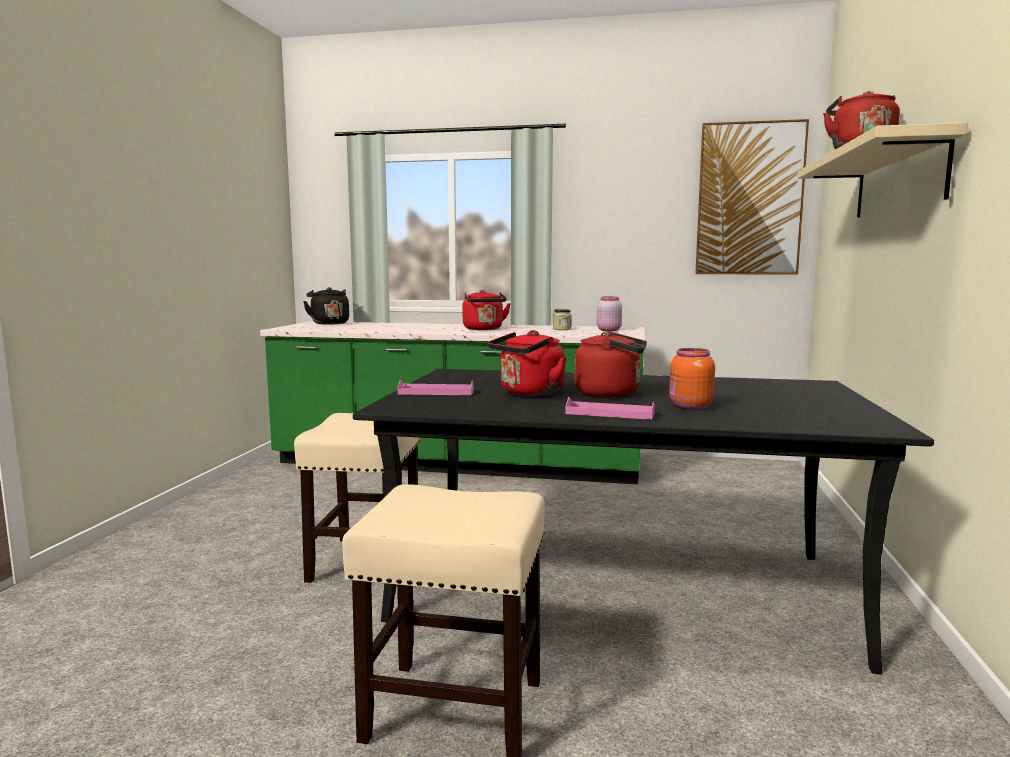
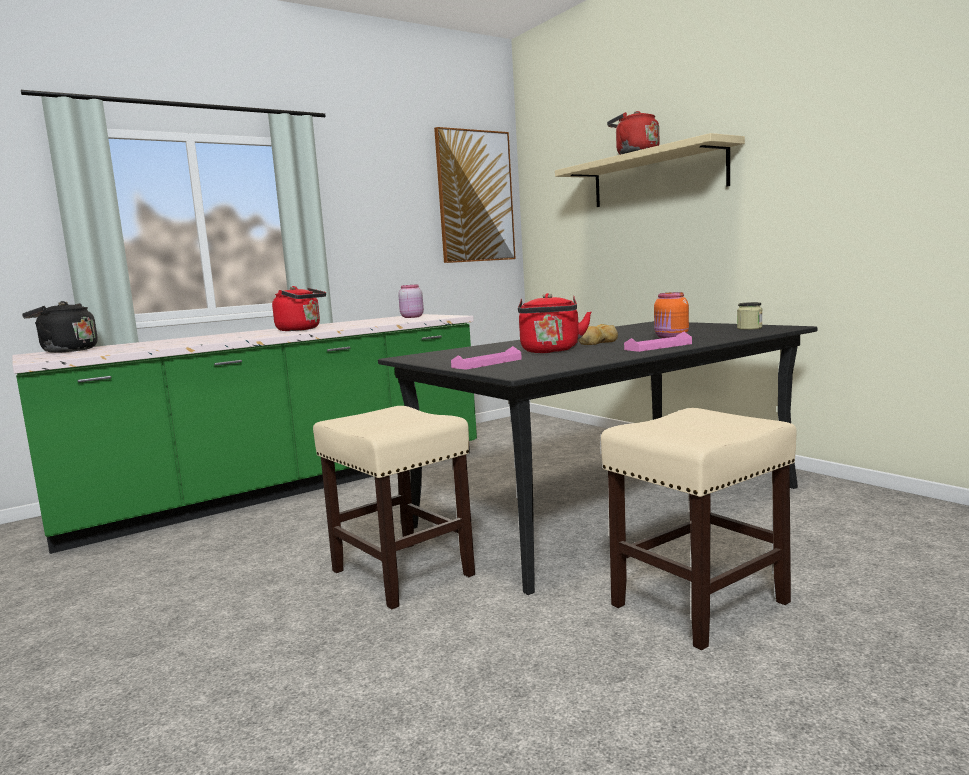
camera: 45 degrees left, 0 degrees up
(562, 329) = (370, 321): jar -> jar (749, 328)
(611, 394) = (596, 342): red kettle -> bread

